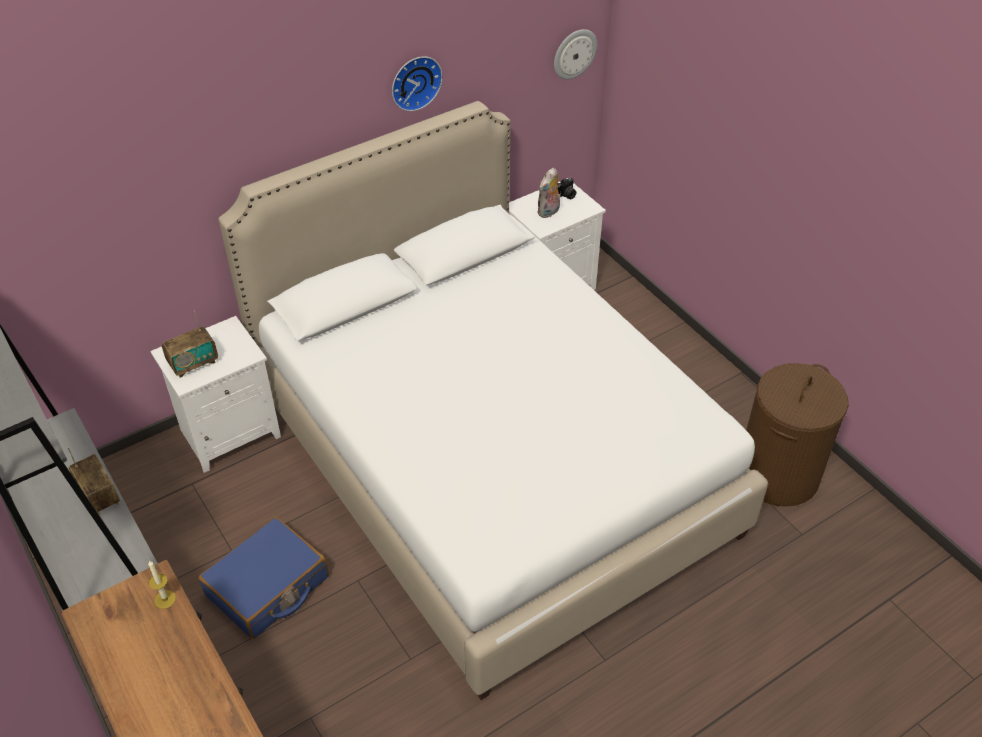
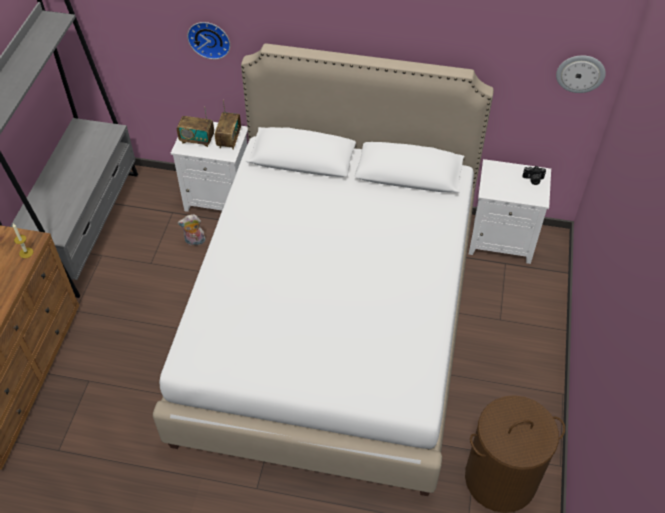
camera: 45 degrees right, 5 degrees up
(99, 496) = (85, 181): radio -> radio (229, 139)
(268, 587) = (145, 297): blue suitcase -> none
(414, 81) = (420, 31): wall clock -> wall clock (209, 38)
(549, 212) = (507, 184): plush toy -> plush toy (194, 242)

